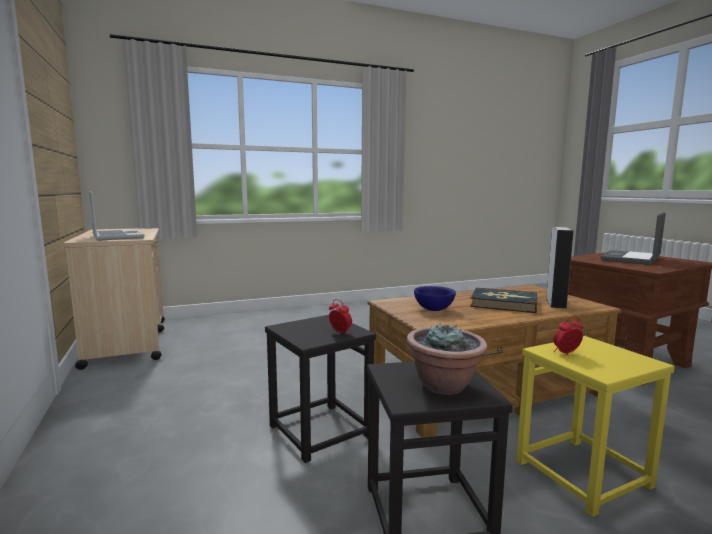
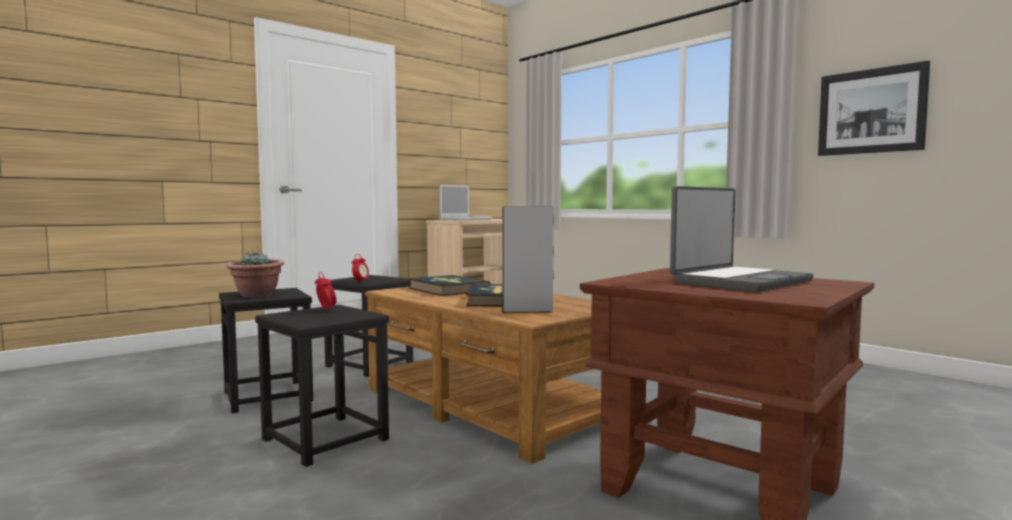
camera: 70 degrees right, 5 degrees down
(430, 155) = (871, 111): none -> picture
(434, 310) = (448, 289): blue bowl -> book
(583, 474) = (324, 439): yellow stool -> black stool
(632, 259) = (739, 281): laptop -> laptop turned 120 degrees clockwise

